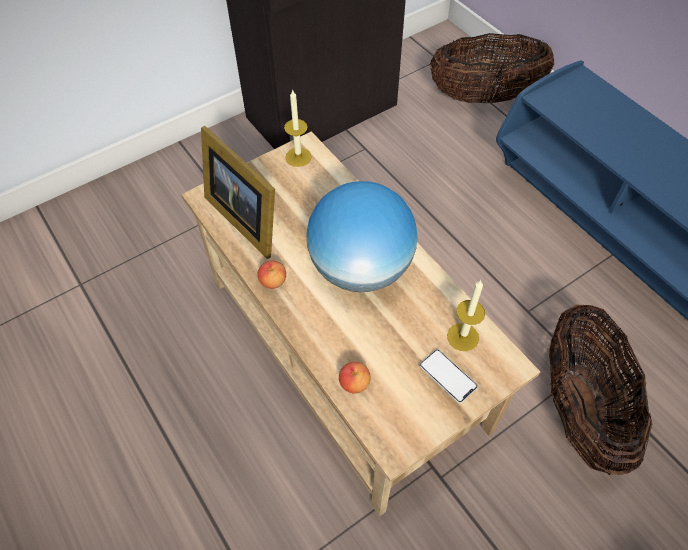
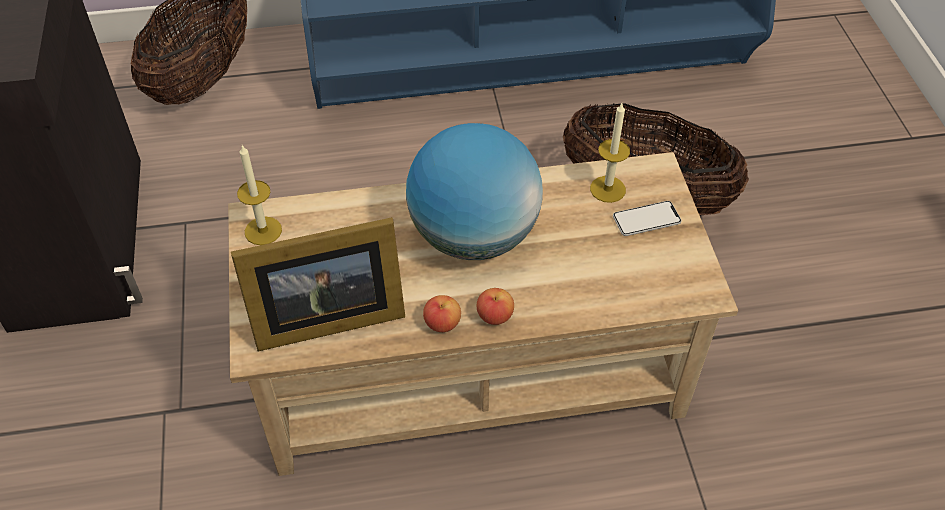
camera: 65 degrees left, 5 degrees down
(354, 383) = (618, 297): apple -> apple (494, 316)

